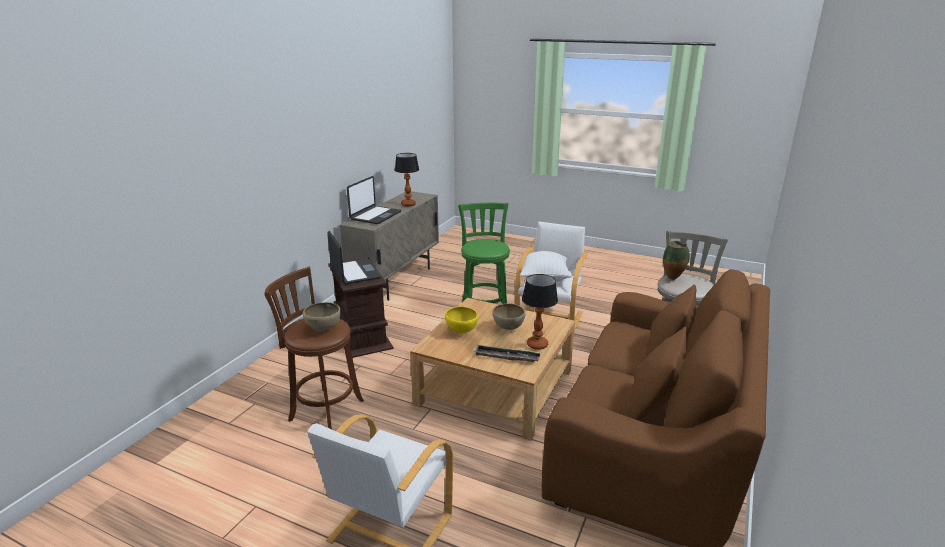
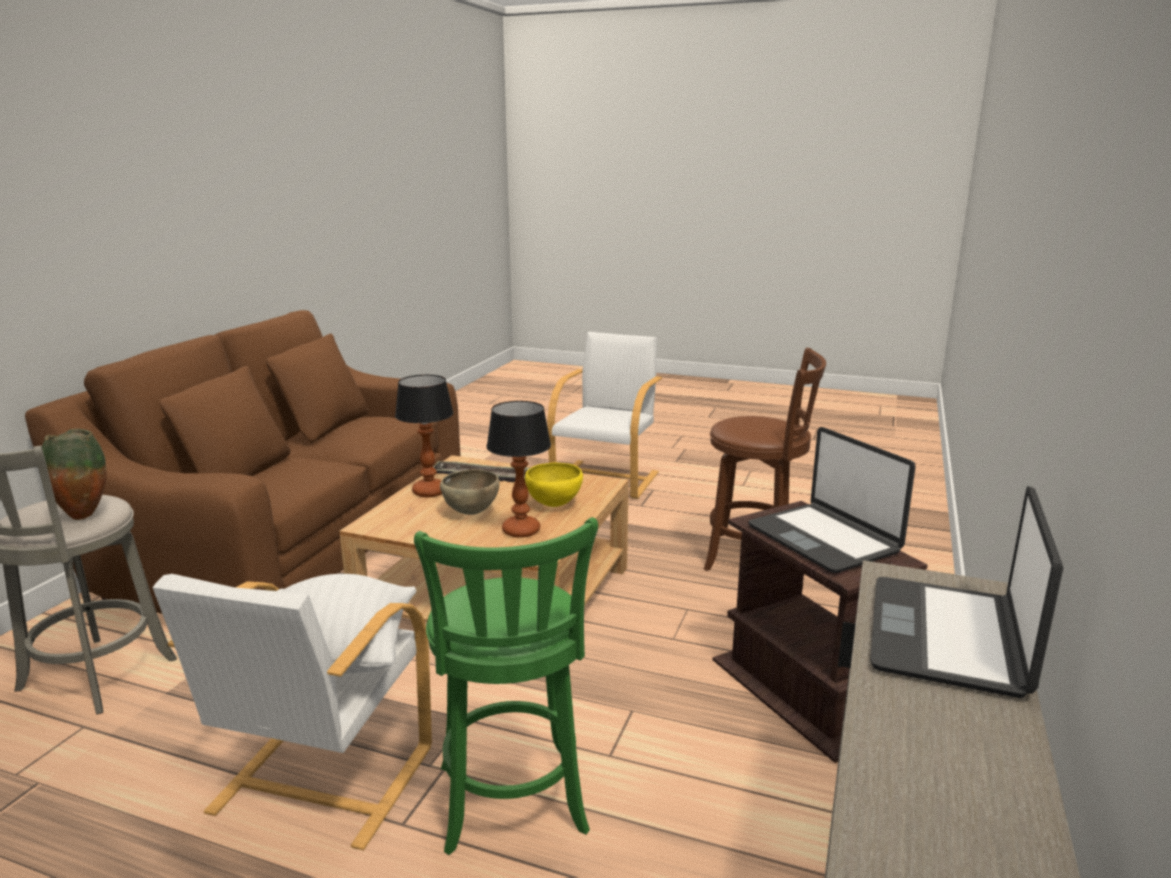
camera: 175 degrees right, 5 degrees down
(323, 329) = (745, 424): brown bowl -> none
(408, 204) = (900, 747): table lamp -> table lamp (521, 531)

